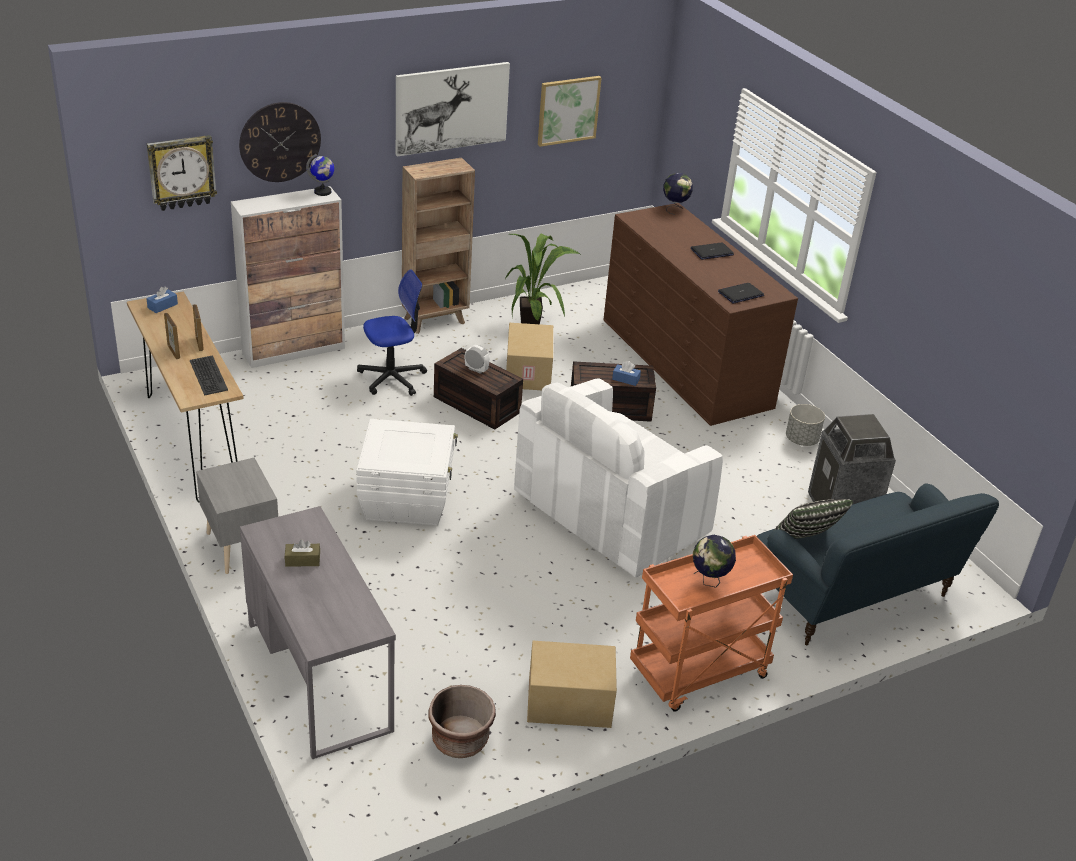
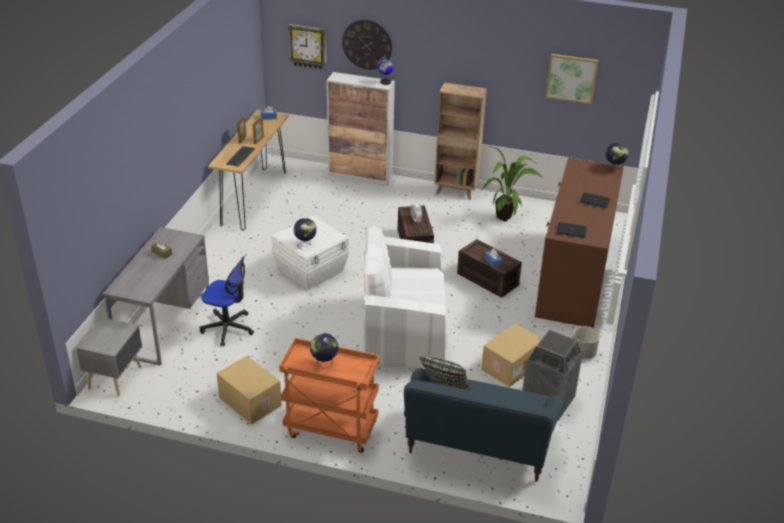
camera: 45 degrees right, 0 degrees up
(242, 546) = (211, 253): grey nightstand -> grey nightstand (116, 377)
(392, 378) = (389, 210): office chair -> office chair (228, 328)
(417, 459) = (305, 244): none -> globe
(451, 108) = (482, 53): picture -> none
(460, 740) = (180, 386): brown planter -> none
(527, 372) = (467, 239): cardboard box -> cardboard box (510, 365)

